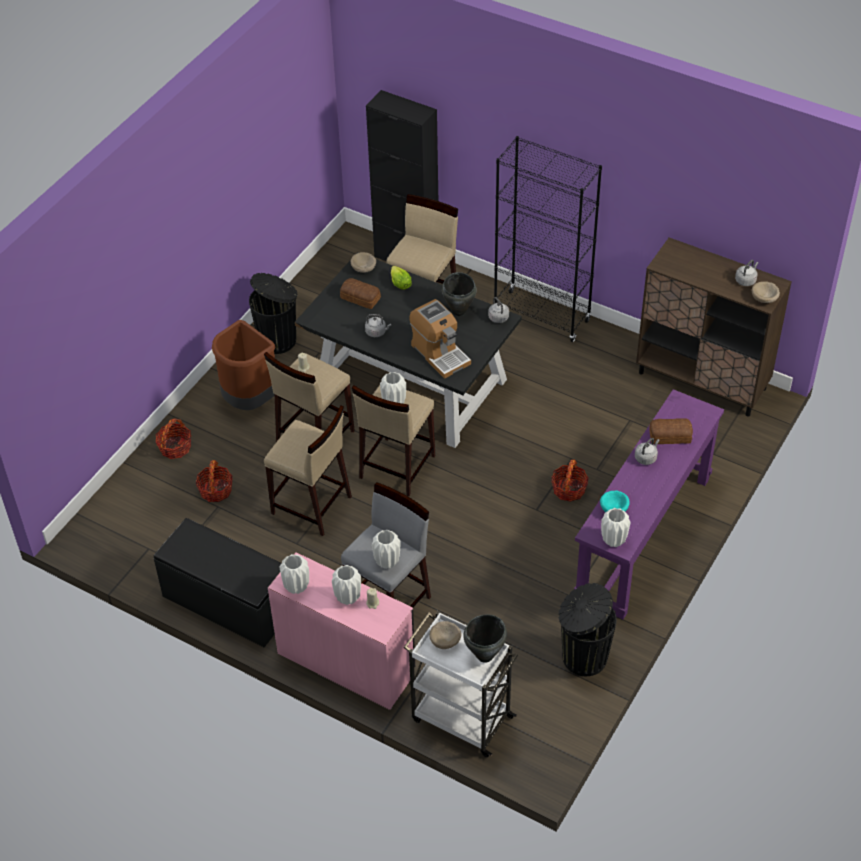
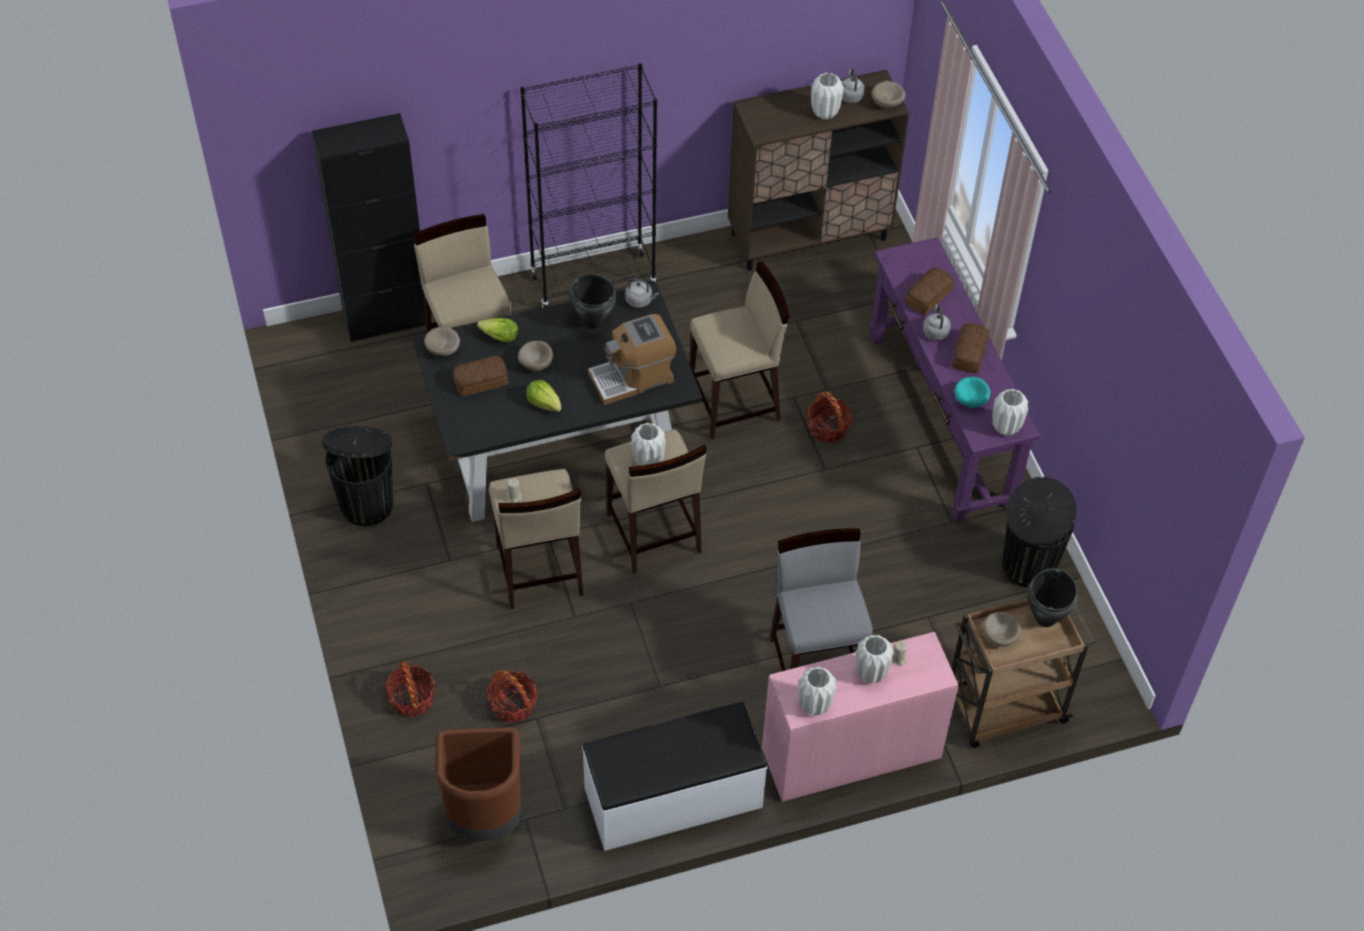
camera: 50 degrees left, 5 degrees up
(228, 603) = (673, 798): black bench -> white bench
(249, 401) = (423, 588): brown trash can -> brown trash can (485, 818)
(311, 506) = (625, 638): beige stool -> beige stool (735, 404)
(377, 332) = (544, 403): grey kettle -> lettuce
(387, 562) = (844, 613): white vase -> white vase (825, 113)
(400, 309) = (536, 363): none -> beige bowl
(440, 354) = (632, 377): coffee machine -> coffee machine turned 150 degrees clockwise
(460, 717) = (1003, 709): white cart -> brown cart
(649, 484) = (968, 354): none -> bread

